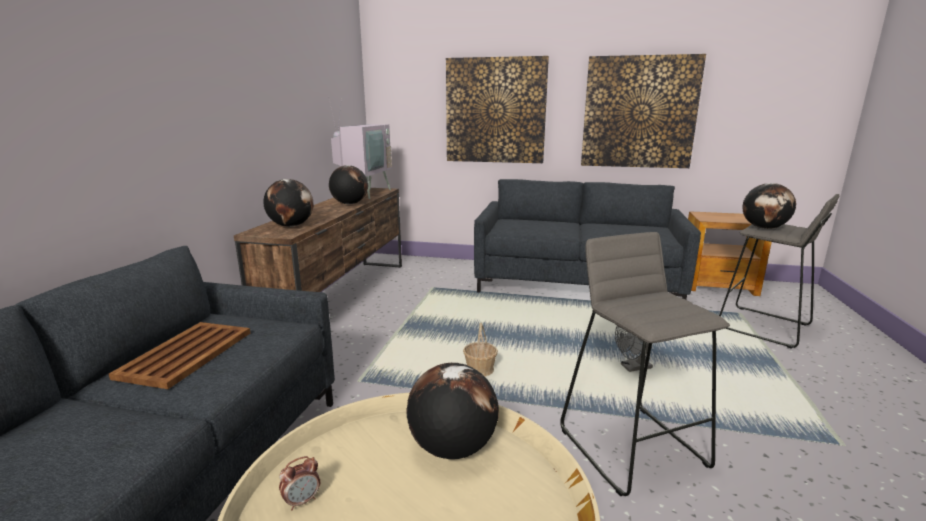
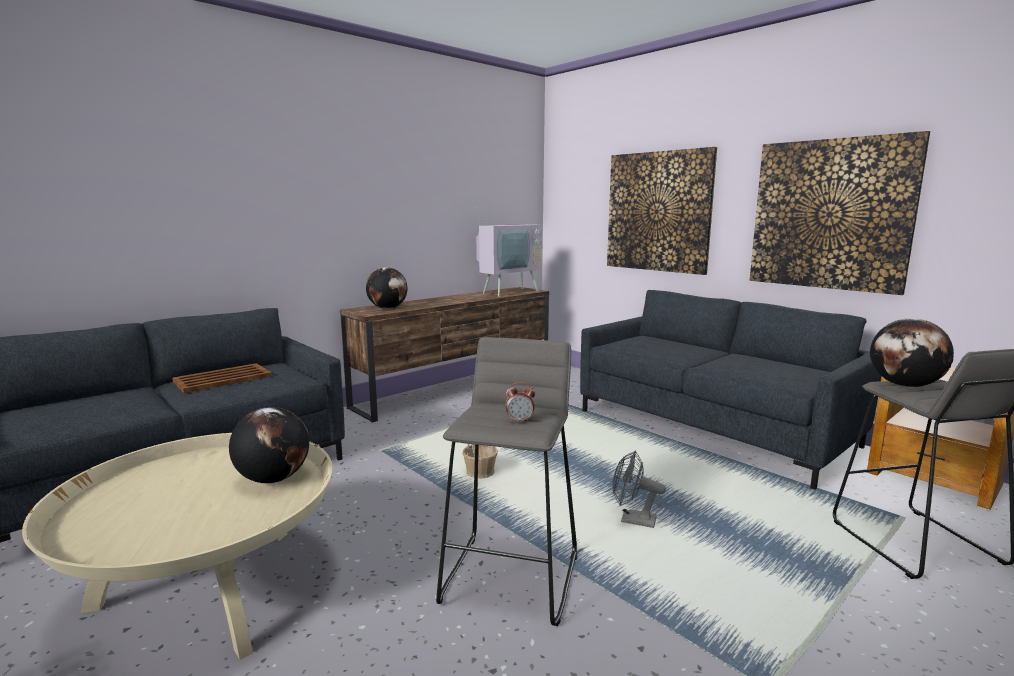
camera: 35 degrees right, 5 degrees down
(302, 501) = (164, 472): alarm clock -> alarm clock (520, 421)
(349, 204) = (471, 298): globe -> none

